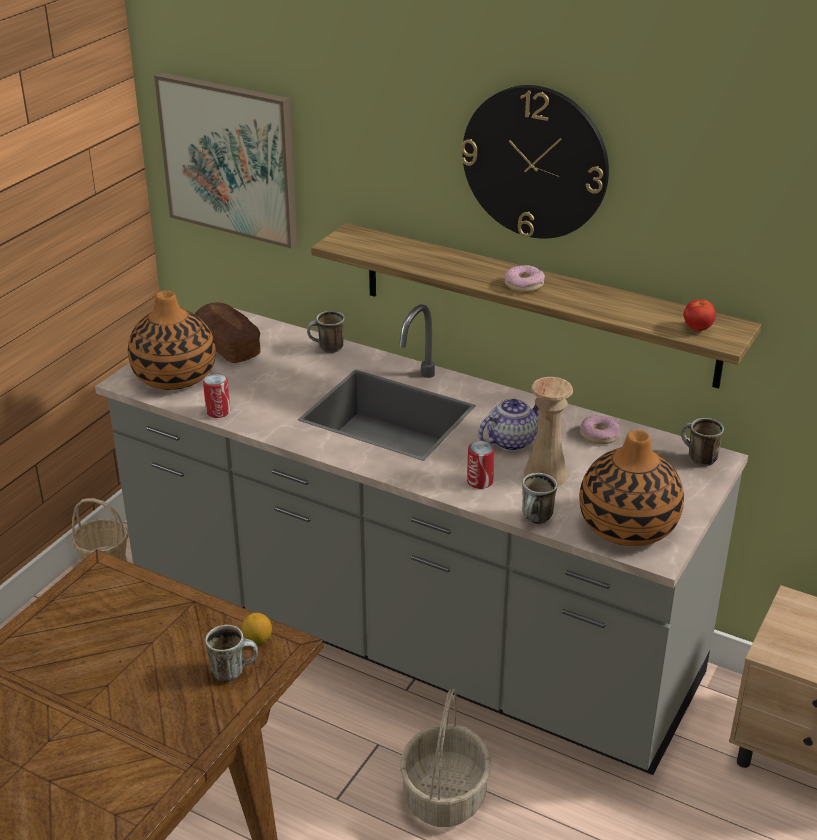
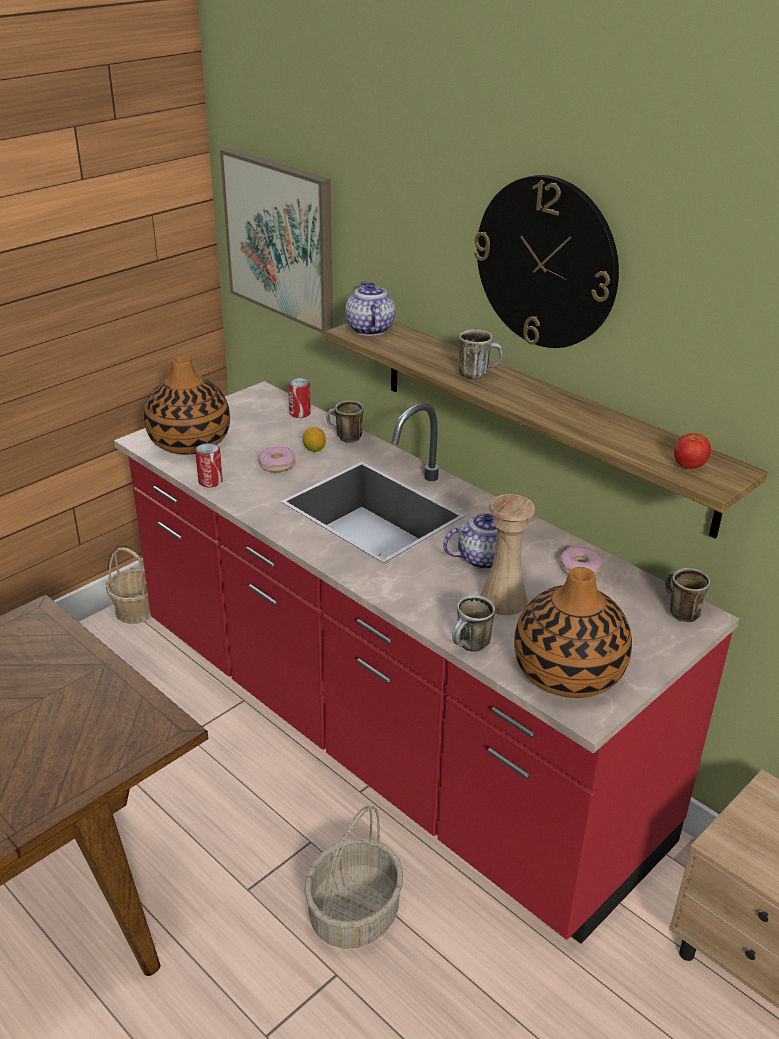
camera: 15 degrees right, 0 degrees up
(228, 346) = (253, 422): bread -> none
(234, 671) = (103, 745): mug -> mug (478, 374)
(257, 639) = (143, 716): lemon -> lemon (314, 449)
(352, 239) = (369, 329): none -> teapot
(408, 630) = (385, 731): grey counter -> red counter
(480, 481) = (430, 595): can -> can (300, 413)
(524, 285) = (519, 394): donut -> donut (277, 465)

